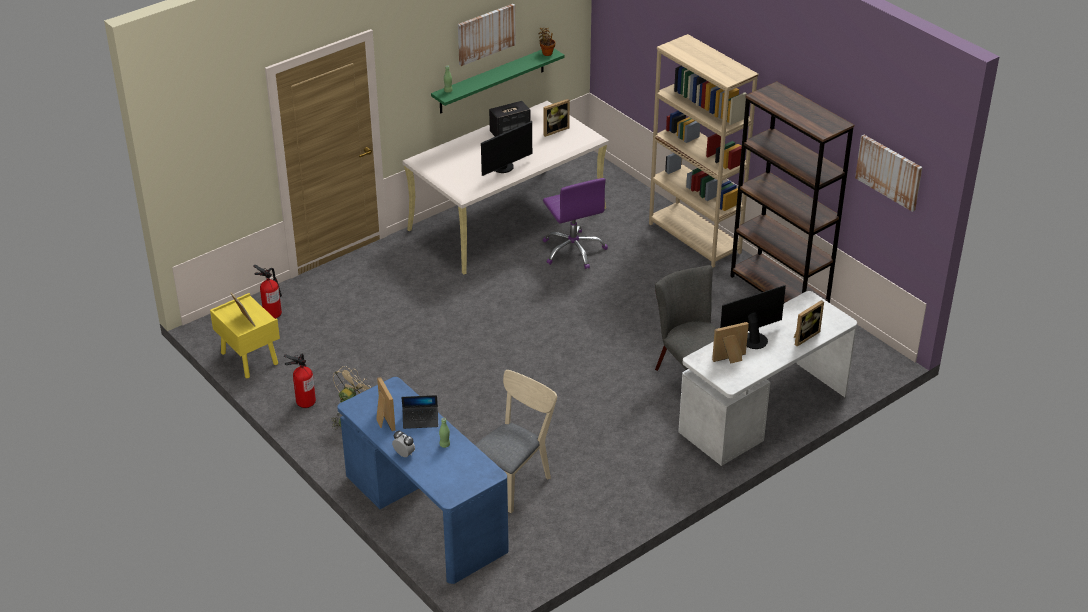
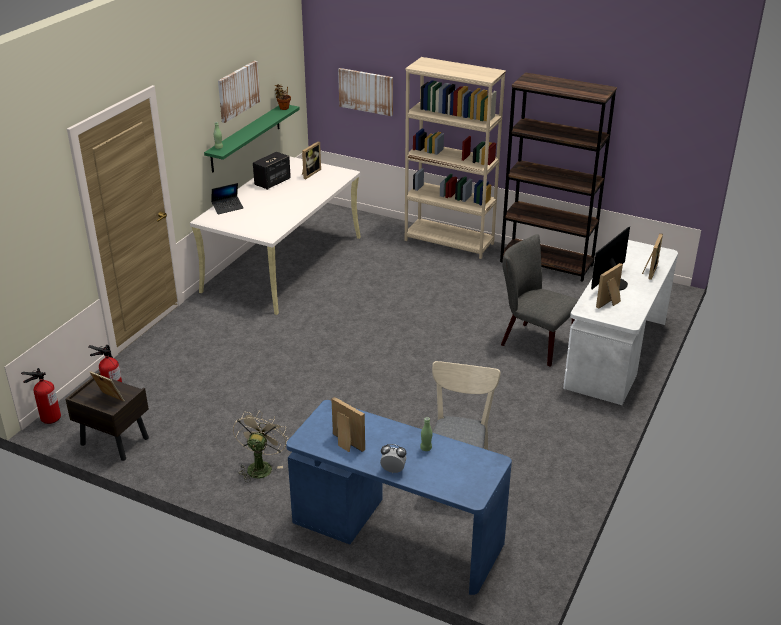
camera: 25 degrees left, 5 degrees down
(249, 358) = (114, 441): yellow nightstand -> brown nightstand
(305, 401) = (200, 464): fire extinguisher -> fire extinguisher (49, 418)
(420, 420) = (383, 432): laptop -> laptop (227, 208)
(504, 168) = (289, 208): monitor -> none
(573, 250) = (358, 273): purple office chair -> none
(889, 172) = (657, 120): picture -> picture (366, 91)

